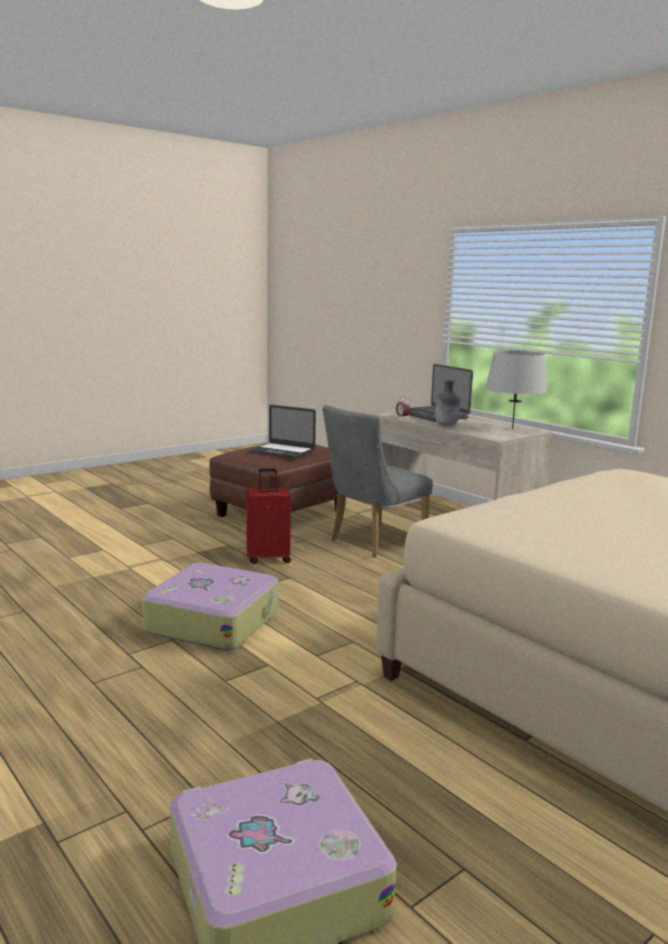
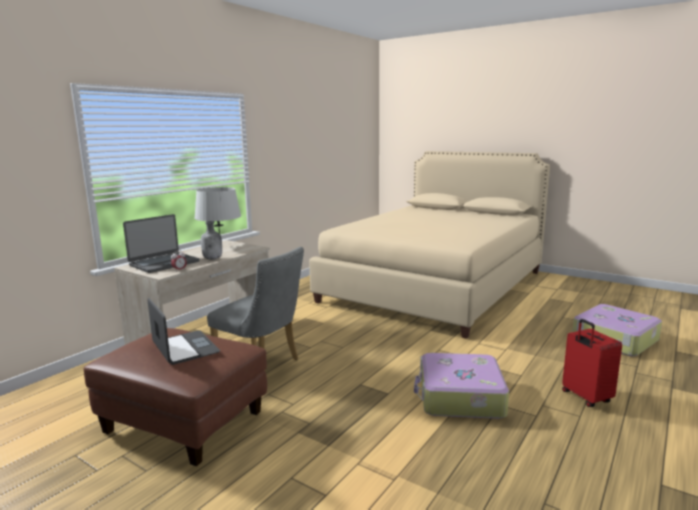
camera: 105 degrees left, 0 degrees up
(268, 558) = (324, 402): red suitcase -> red suitcase (585, 397)
(282, 450) = (185, 347): laptop -> laptop turned 45 degrees counterclockwise

